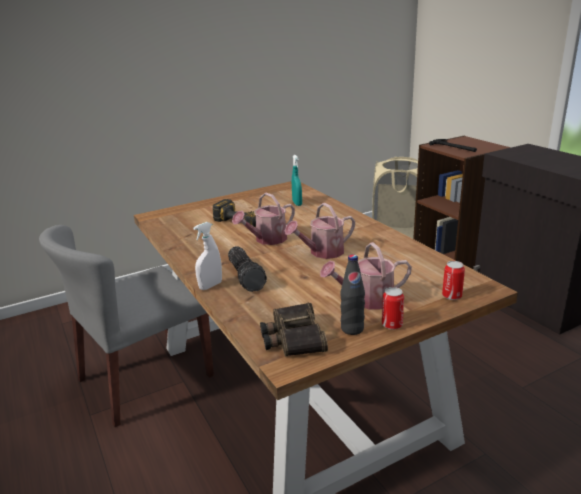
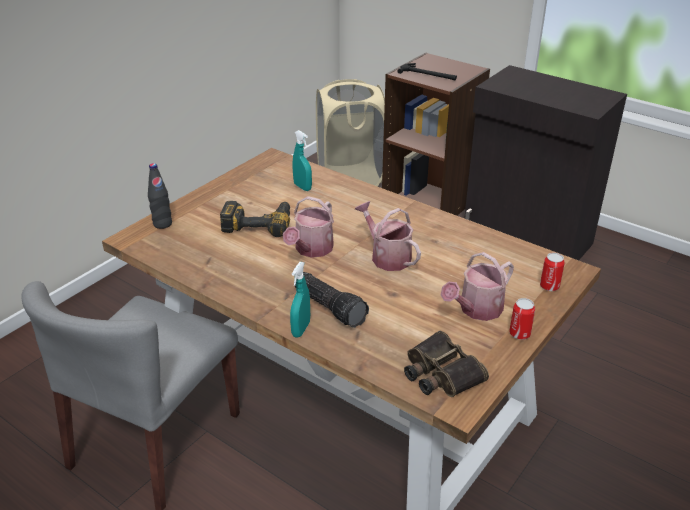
camera: 25 degrees left, 10 degrees up
(210, 286) = (301, 329): white spray bottle -> turquoise spray bottle
(322, 252) = (387, 256): watering can -> watering can turned 105 degrees clockwise
(352, 329) = (487, 348): black bottle -> black bottle (162, 224)

